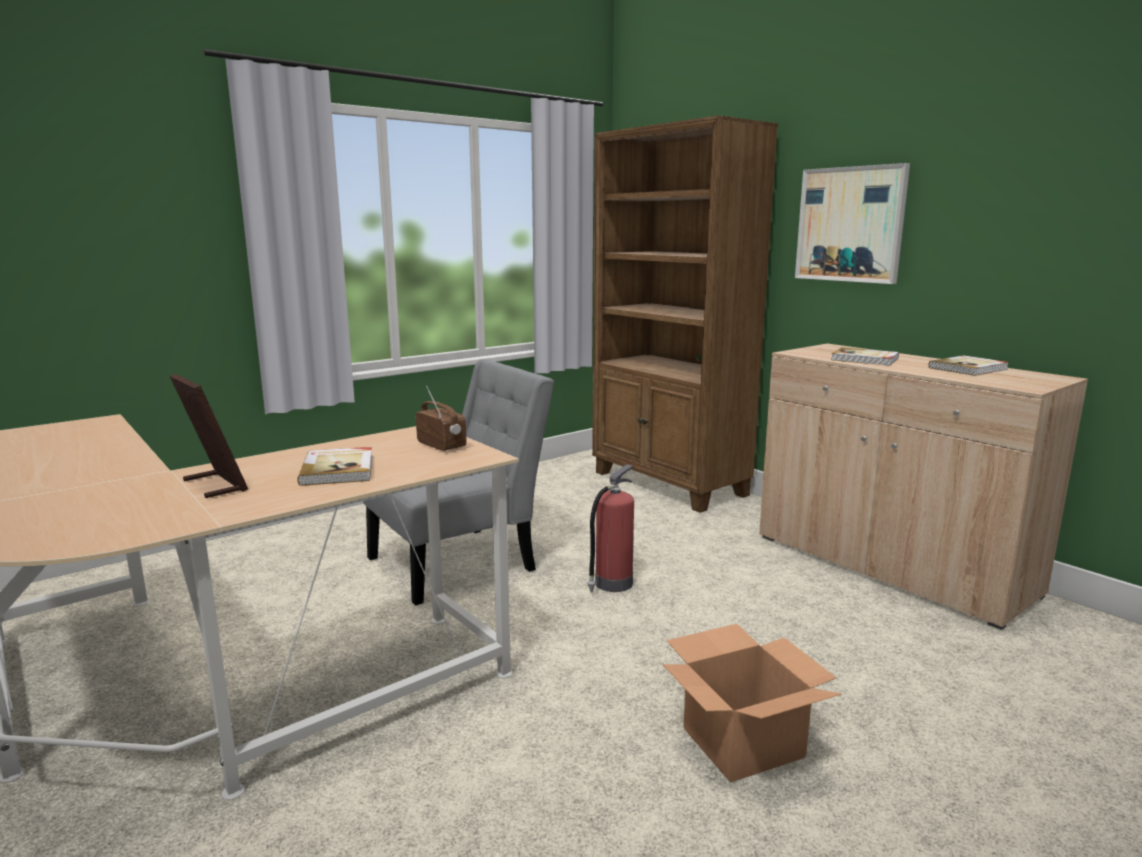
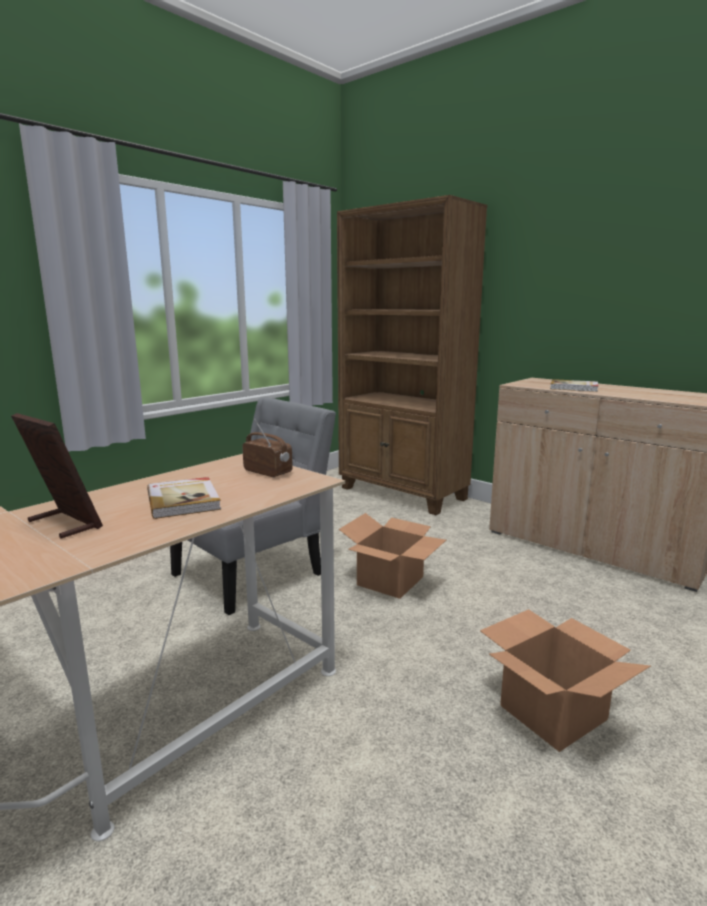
camera: 10 degrees left, 0 degrees up
(612, 584) = (390, 580): fire extinguisher -> cardboard box
(850, 224) = (549, 284): picture -> none
(969, 368) = (656, 392): book -> none

